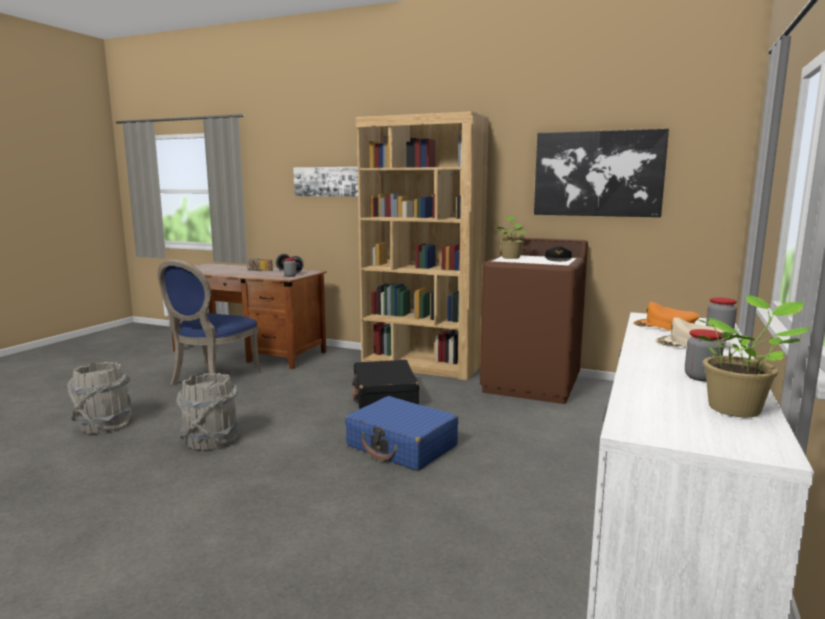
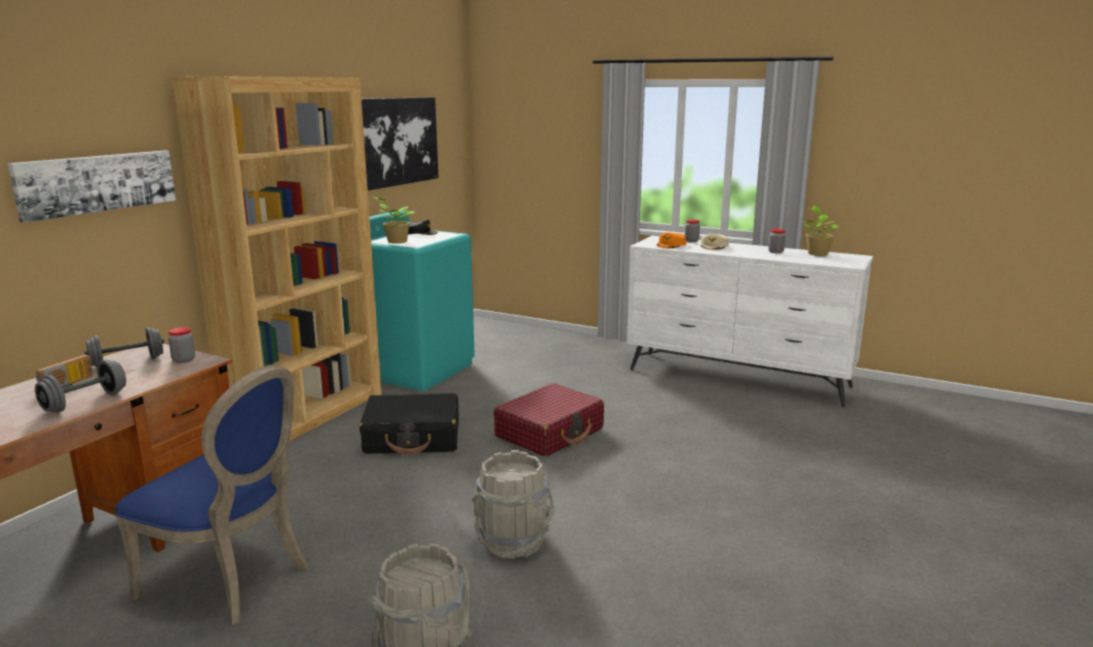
camera: 85 degrees left, 5 degrees up
(234, 273) = (85, 402): none -> grey dumbbell
(402, 446) = (550, 433): blue suitcase -> red suitcase
(531, 384) = (414, 369): brown washing machine -> turquoise washing machine

